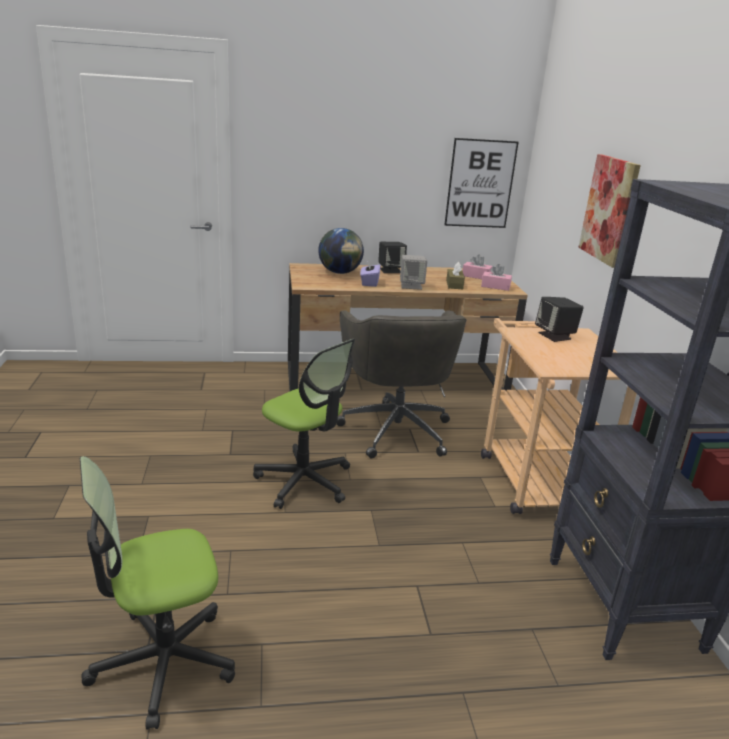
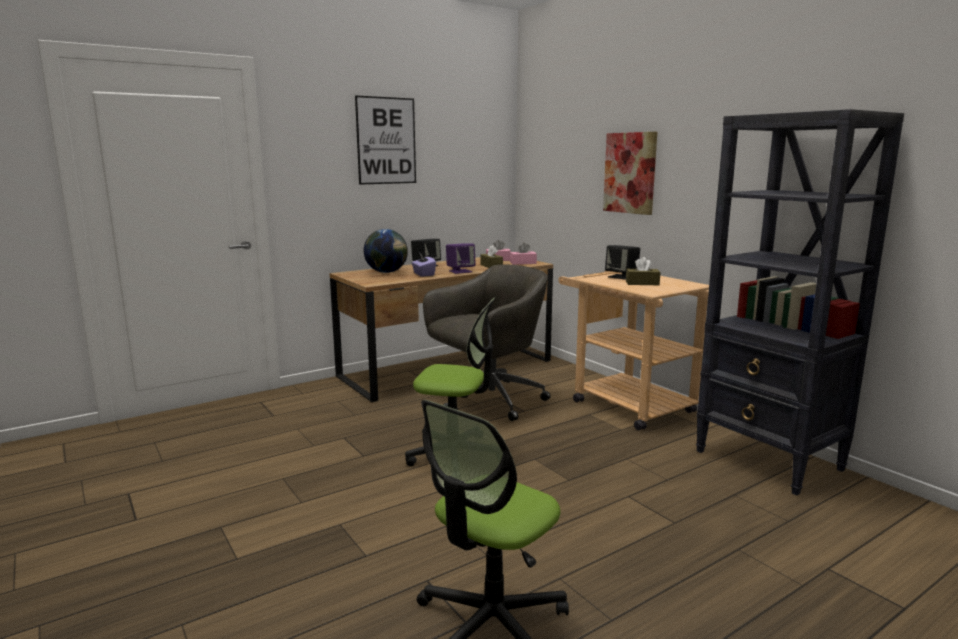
camera: 25 degrees left, 10 degrees down
(395, 429) = (488, 400): grey office chair -> grey office chair turned 90 degrees counterclockwise
(411, 286) = (460, 271): grey speaker -> purple speaker
(480, 184) = (482, 181): picture -> picture (386, 141)
(562, 352) = (642, 283): none -> brown tissue box

